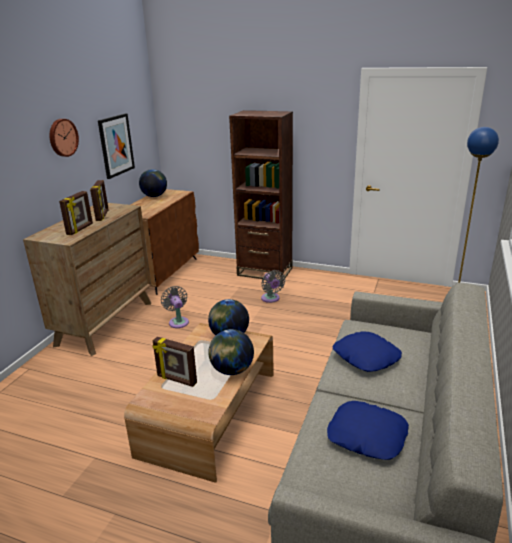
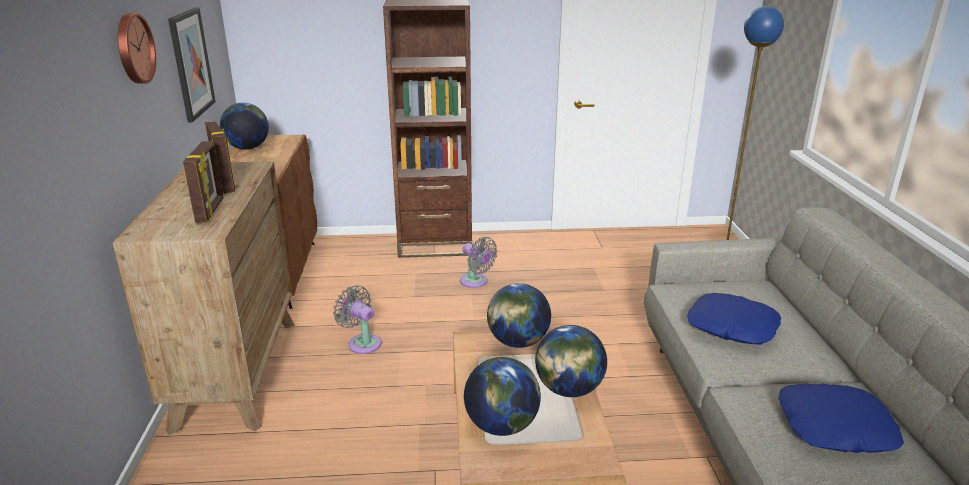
camera: 25 degrees left, 0 degrees up
(176, 380) = (502, 425): picture frame -> globe

